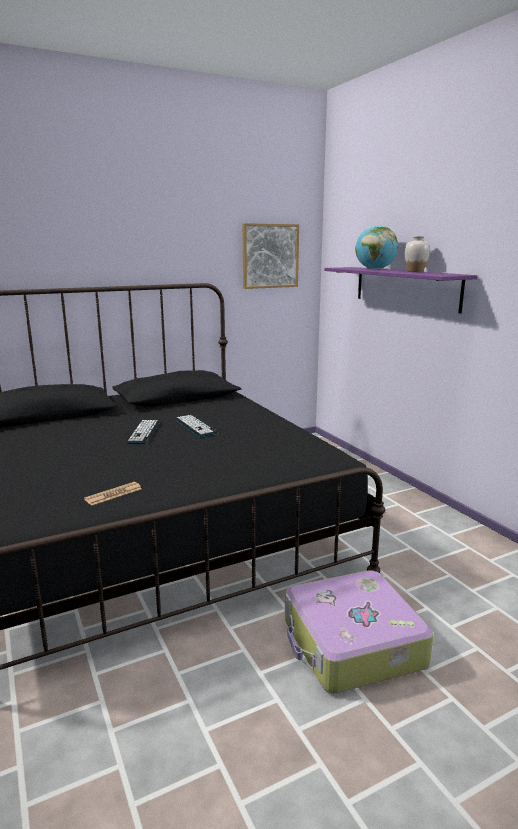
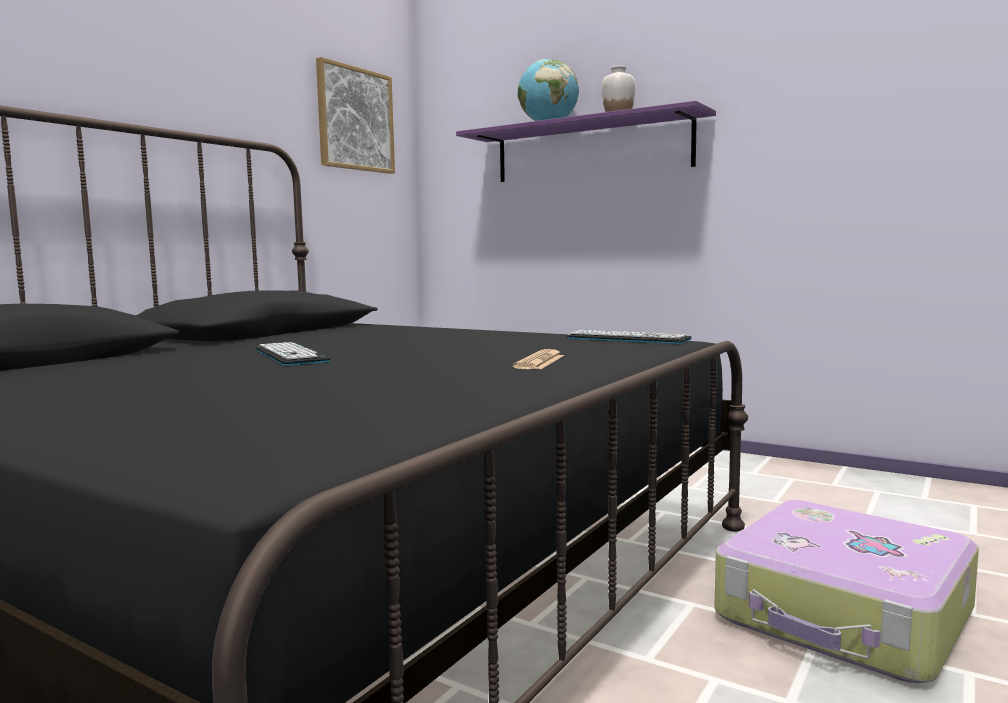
camera: 30 degrees left, 10 degrees down
(113, 494) = (413, 402): newspaper -> newspaper (539, 362)
(196, 426) = (375, 344): keyboard -> keyboard (627, 339)

